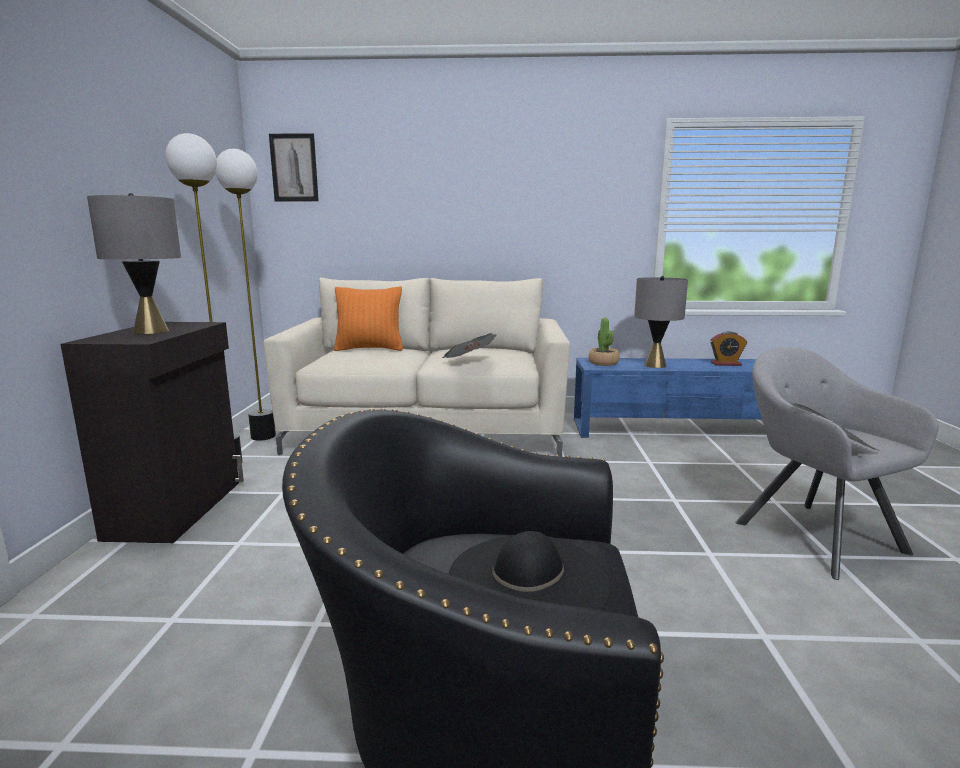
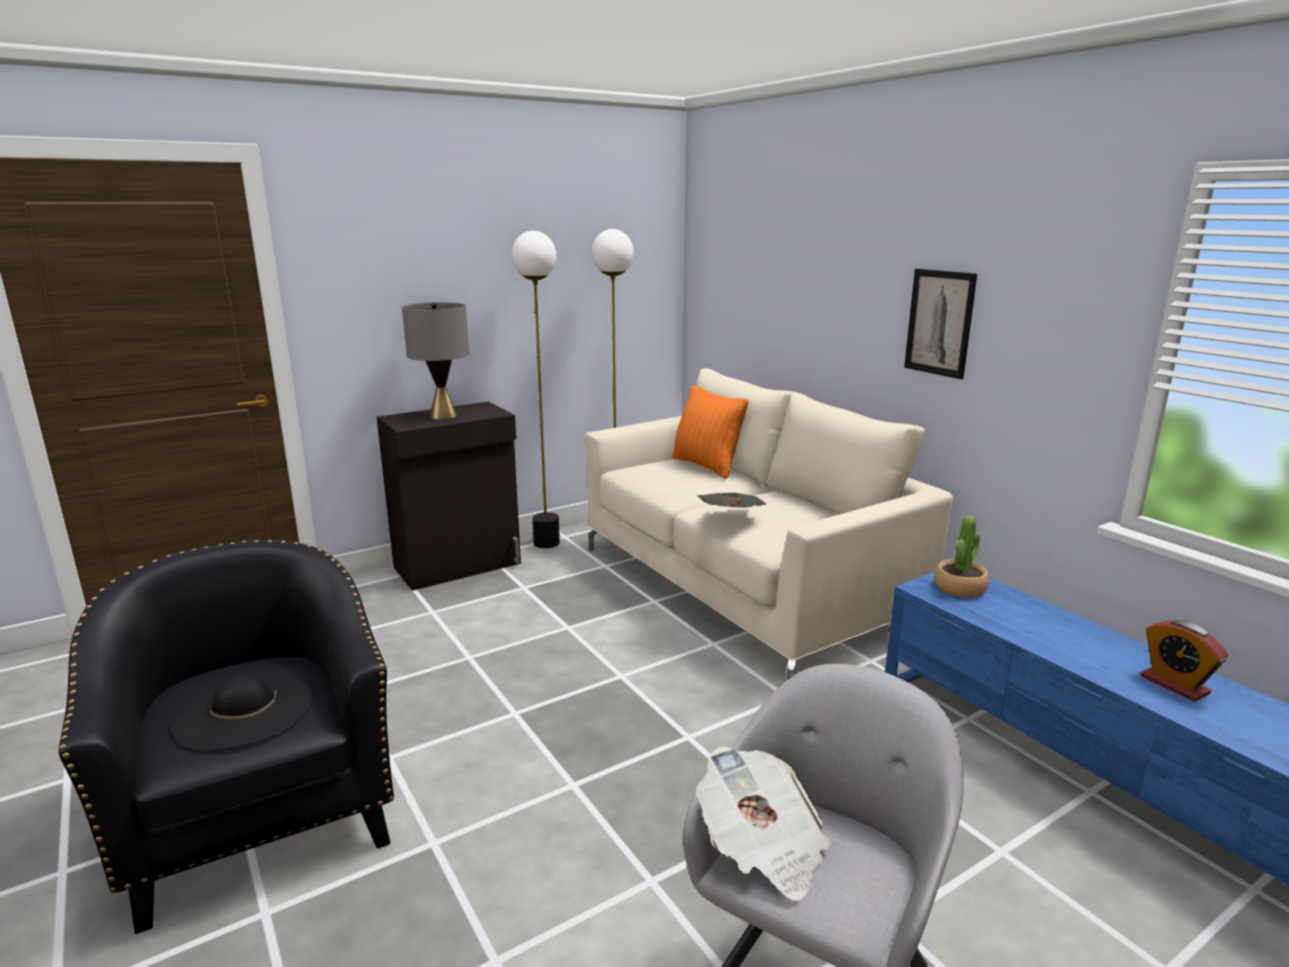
camera: 55 degrees right, 5 degrees up
(294, 168) = (715, 233): picture -> picture (939, 323)
(655, 365) = (1024, 626): grey table lamp -> none

